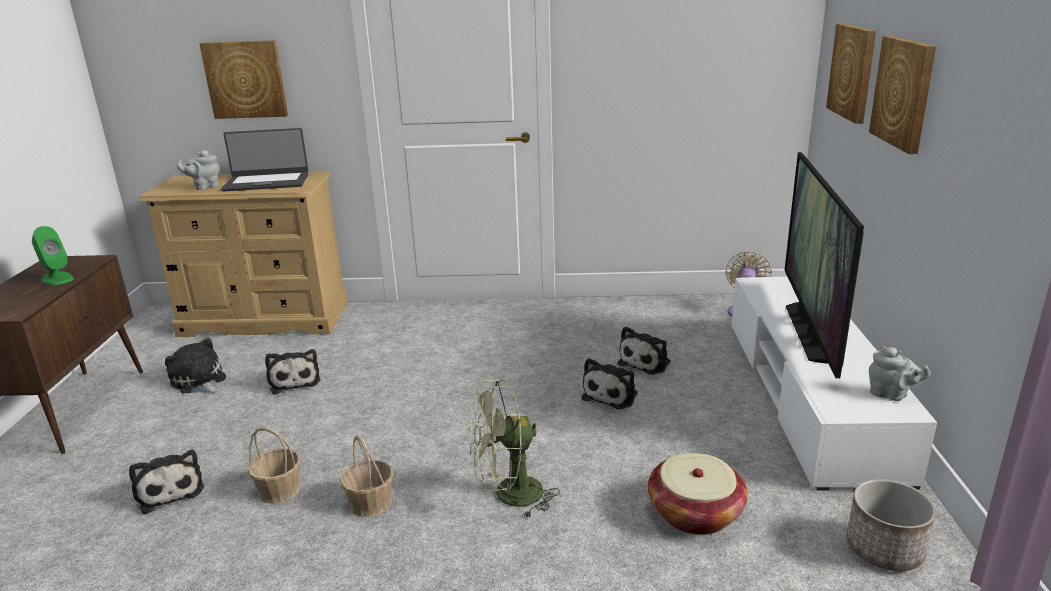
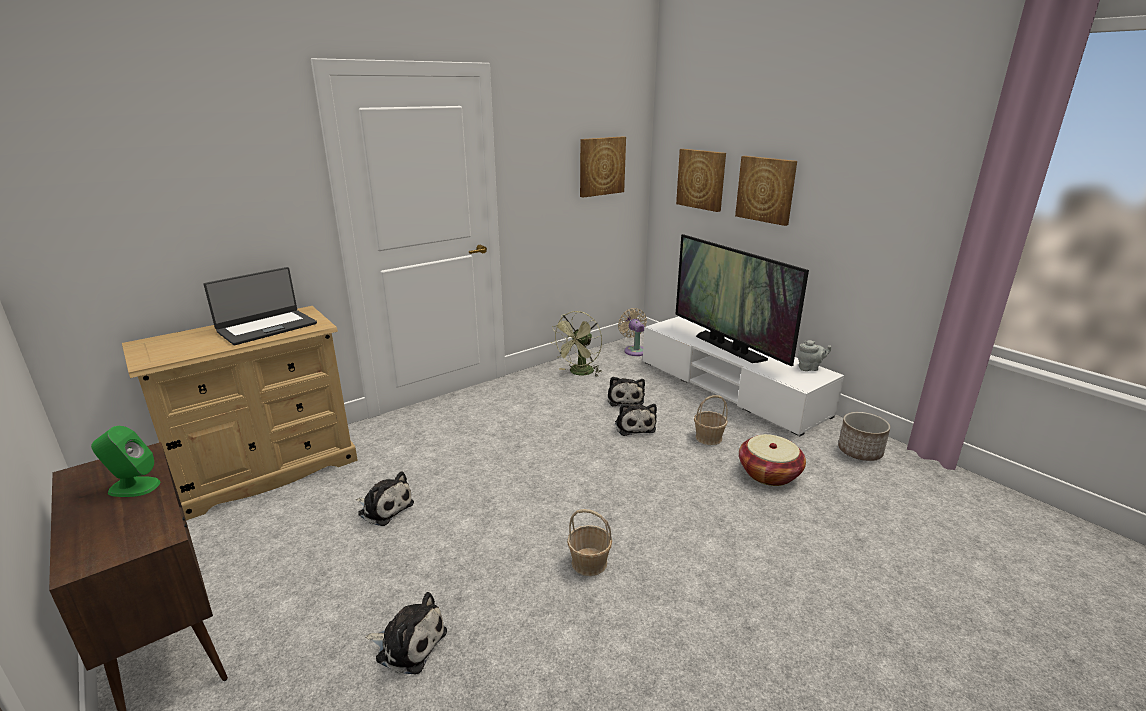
camera: 40 degrees left, 0 degrees up
(199, 382) = (284, 548): plush toy -> none
(205, 187) = (199, 346): grey teapot -> none
(245, 79) = (211, 223): picture -> picture (601, 166)
(279, 490) = (507, 591): basket -> basket (708, 437)
(509, 496) = (667, 513): green fan -> green fan (579, 373)

